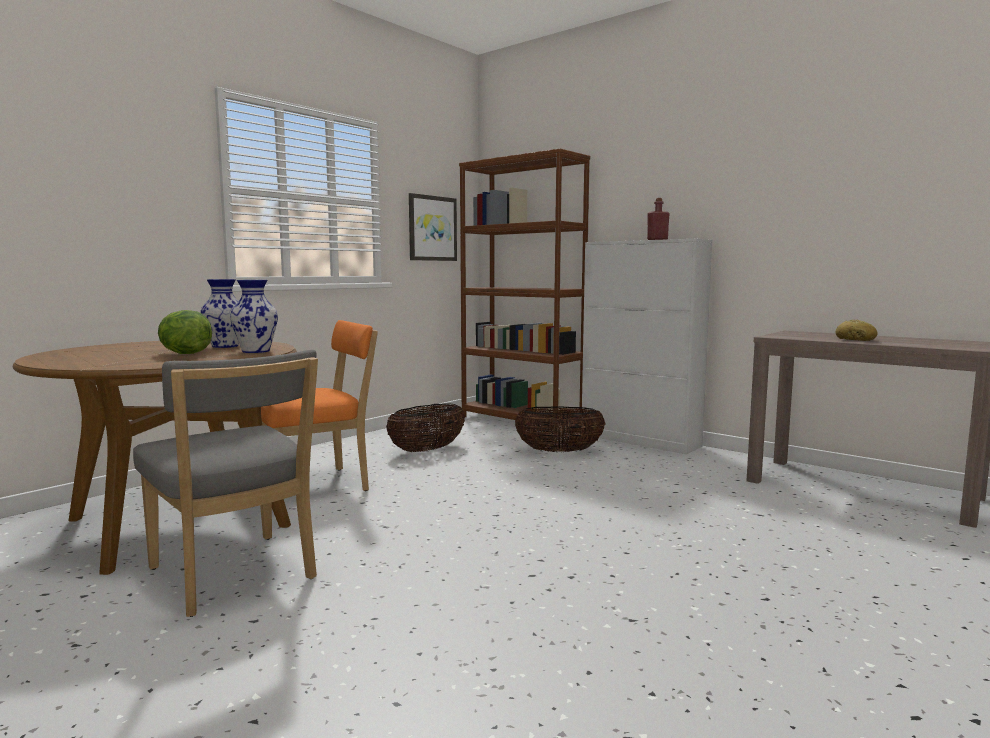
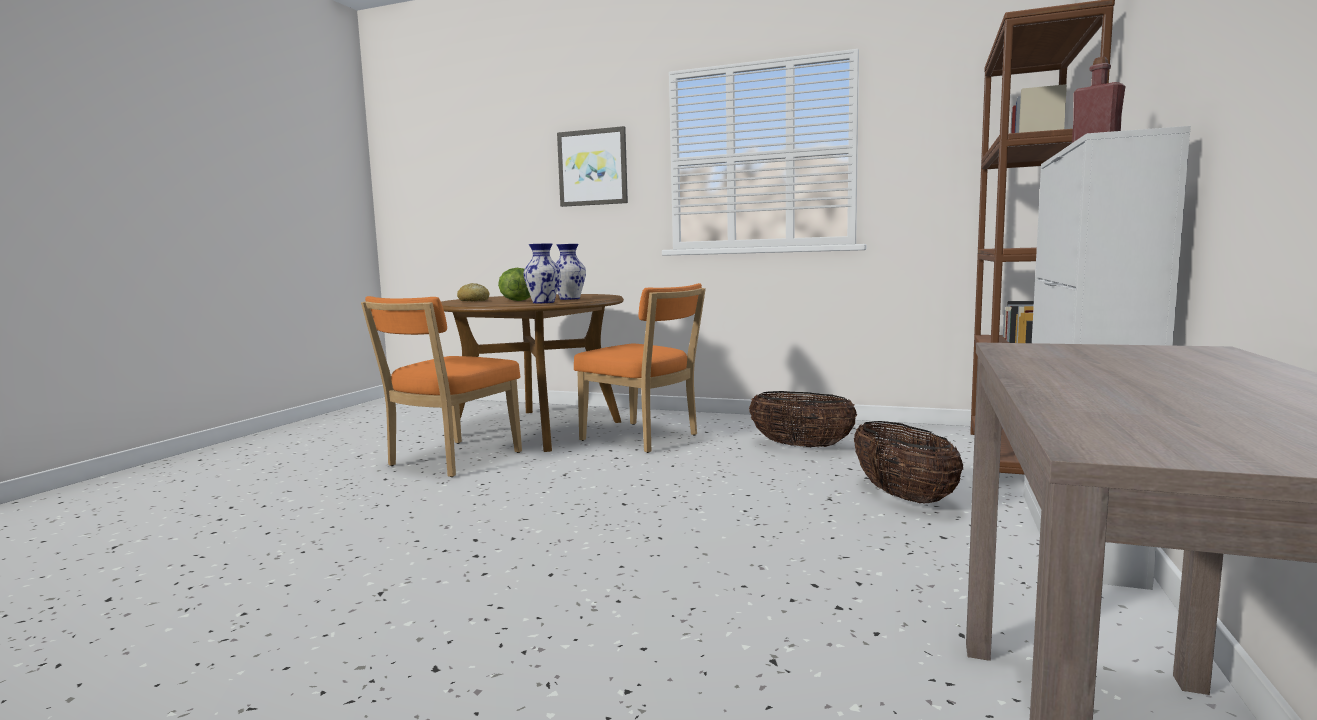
camera: 70 degrees right, 0 degrees up
(235, 577) = (450, 460): grey chair -> orange chair
(432, 228) = (953, 168): picture -> picture (593, 167)
(856, 339) = (1102, 374): bread -> bread (473, 300)

